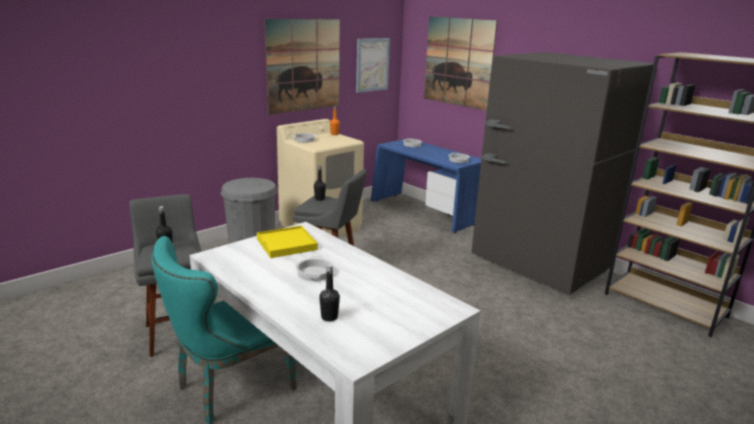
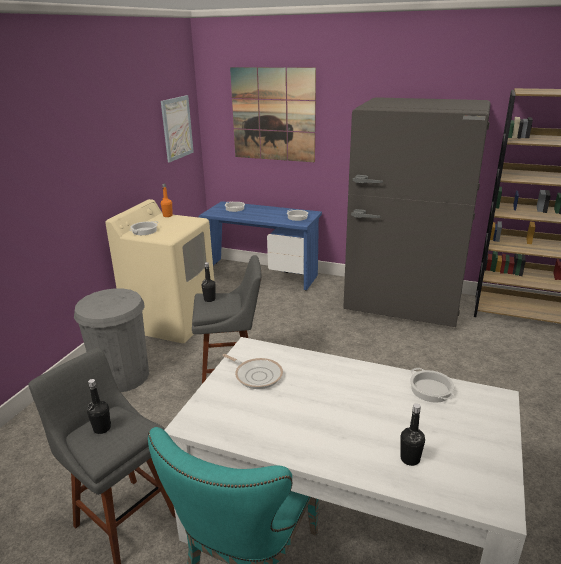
camera: 25 degrees left, 5 degrees up
(286, 244) = (256, 375): yellow tray -> frying pan
(303, 65) = (117, 142): picture -> none
(314, 273) = (329, 404): cooking pot -> cooking pot (431, 390)

